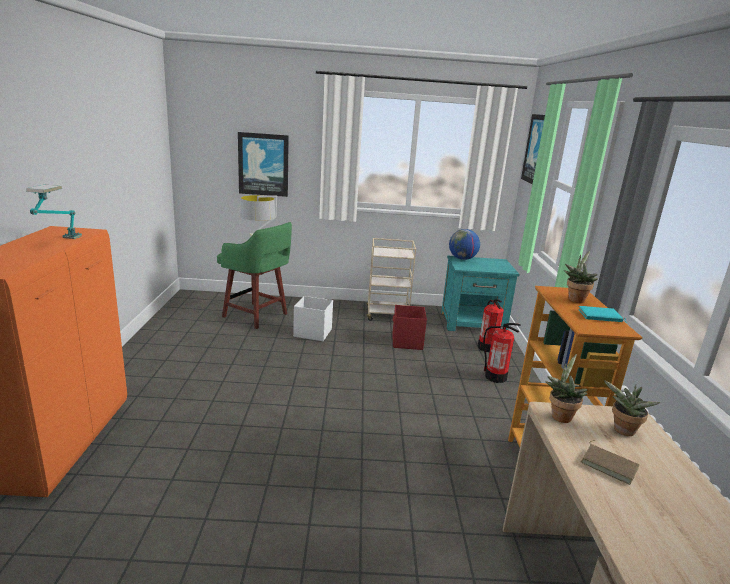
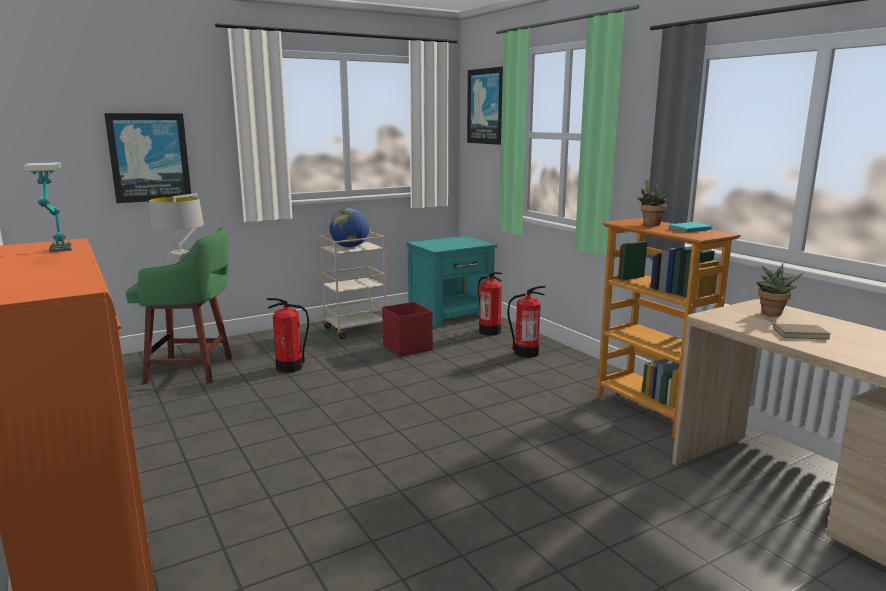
camera: 30 degrees left, 5 degrees down
(312, 333) = (290, 368): white storage box -> fire extinguisher
(462, 259) = (426, 242): globe -> globe (350, 247)
(560, 415) = (721, 317): potted plant -> none

